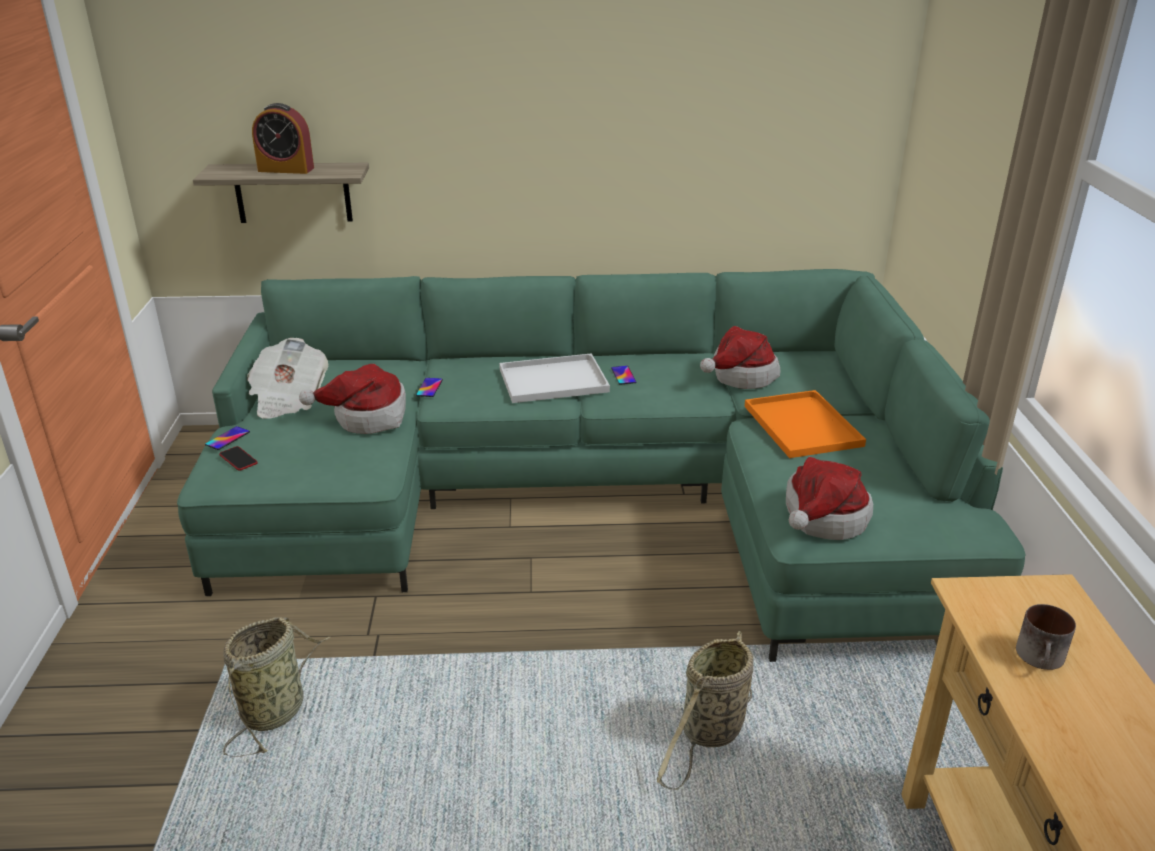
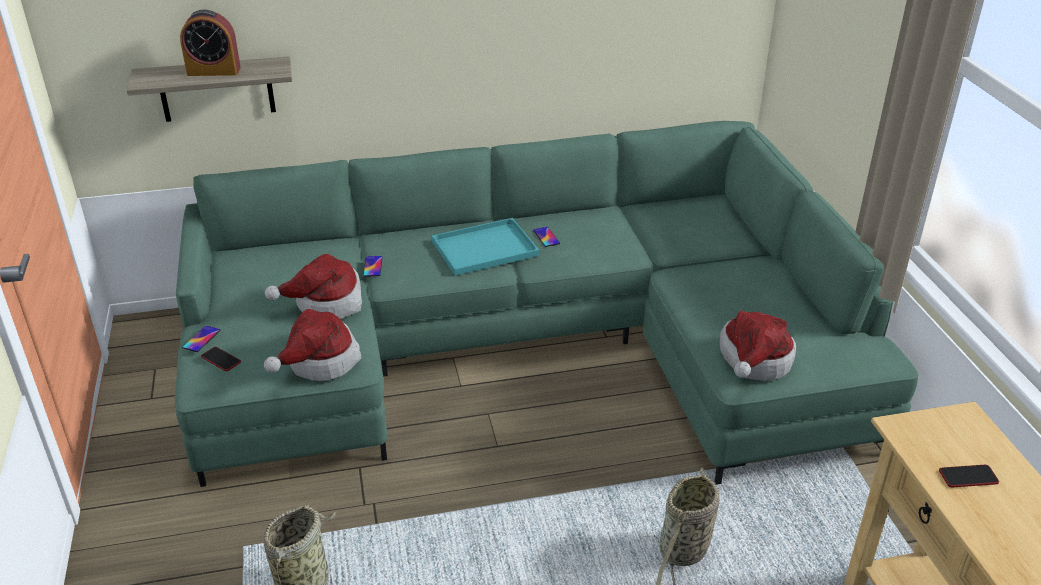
camera: 10 degrees left, 5 degrees up
(288, 399) = (244, 291): newspaper -> none
(551, 381) = (483, 249): white tray -> turquoise tray
(739, 376) = (648, 228): hat -> hat (319, 361)
(804, 426) = (717, 274): orange tray -> none
(1042, 659) = (968, 477): mug -> phone

